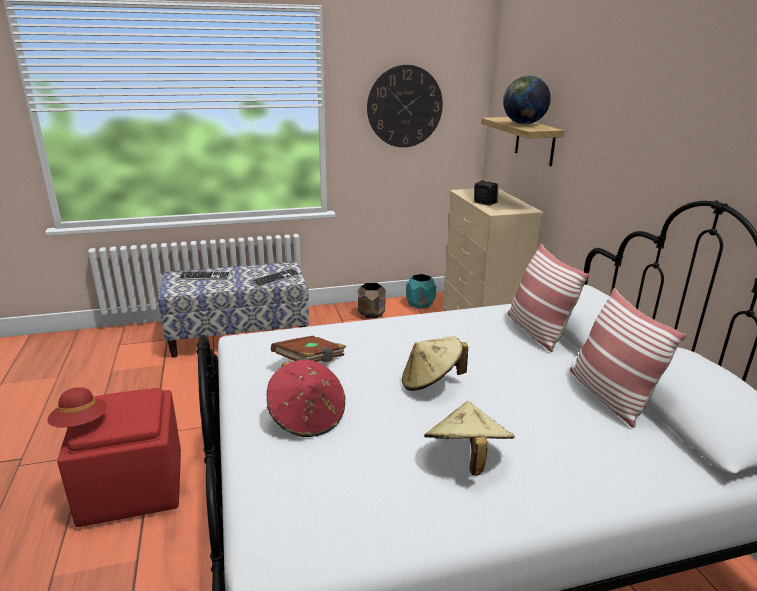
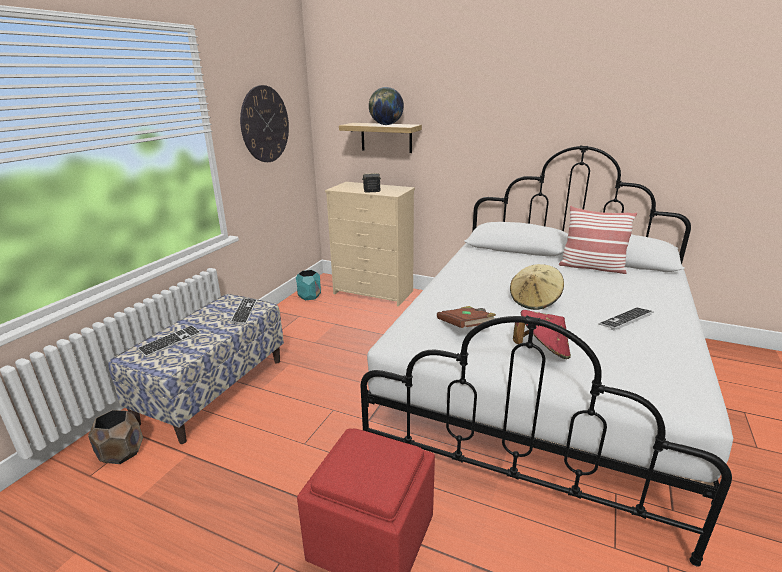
camera: 50 degrees left, 0 degrees up
(81, 423) = (366, 493): red hat -> none
(371, 313) = (289, 318): brown planter -> brown planter (122, 453)
(466, 459) = (625, 319): beige hat -> keyboard
(537, 331) = (505, 256): pillow -> none

